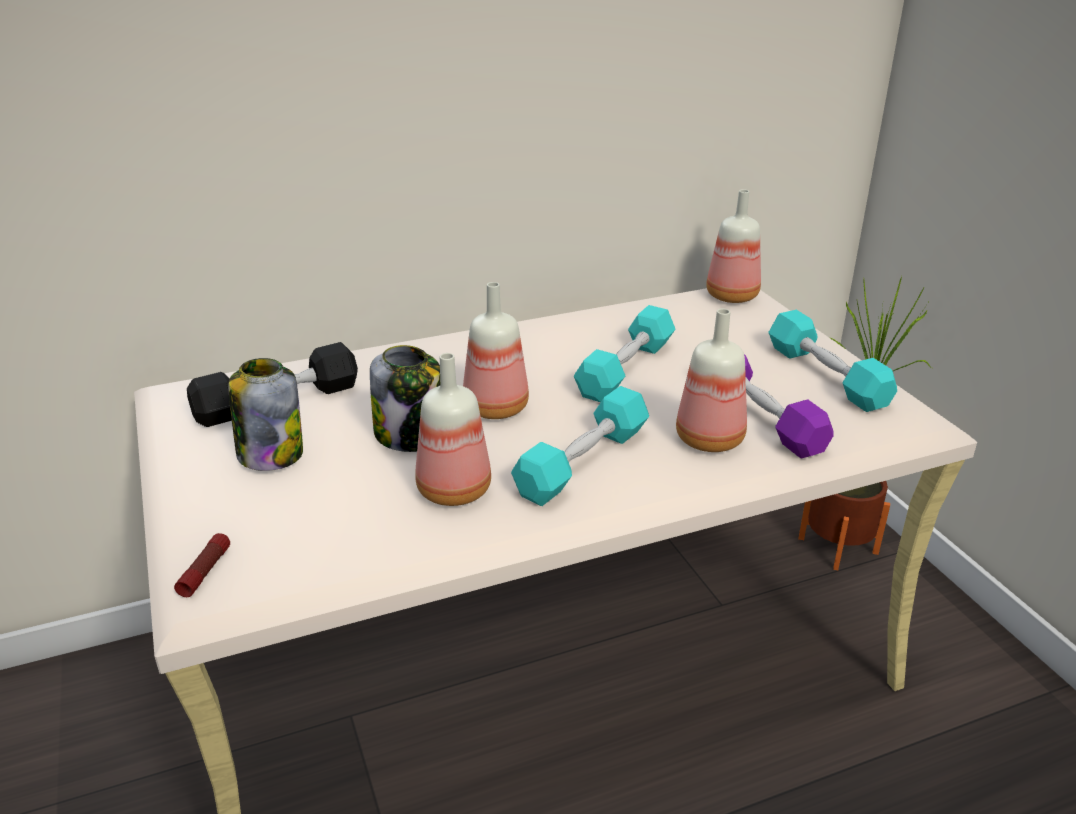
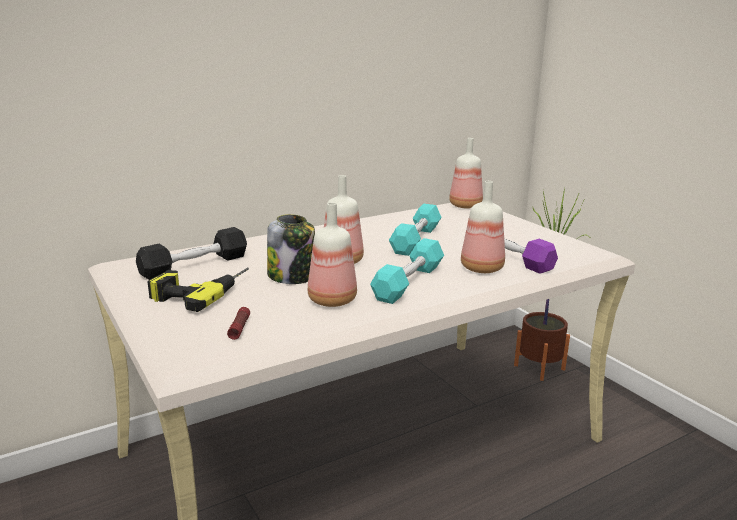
camera: 10 degrees left, 10 degrees down
(205, 571) = (179, 349): flashlight -> flashlight (239, 328)
(270, 453) = (200, 290): jar -> power drill
(826, 376) = (537, 237): turquoise dumbbell -> none

